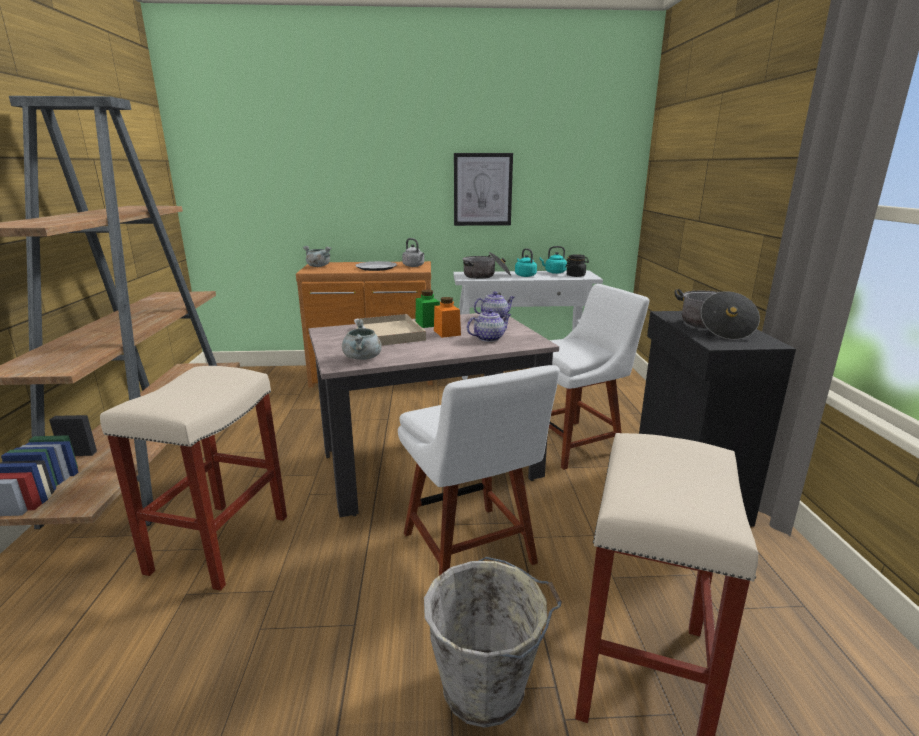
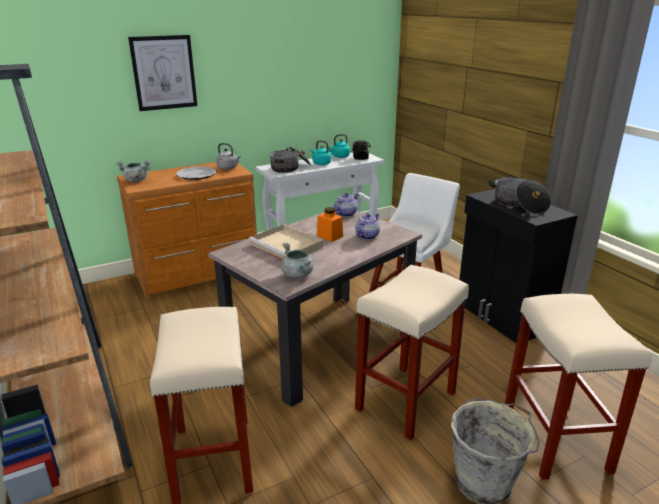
camera: 25 degrees left, 5 degrees up
(428, 324) = (303, 229): green jar -> none
(471, 552) = (405, 402): white chair -> beige stool
(482, 189) = (274, 90): picture -> picture (164, 73)

